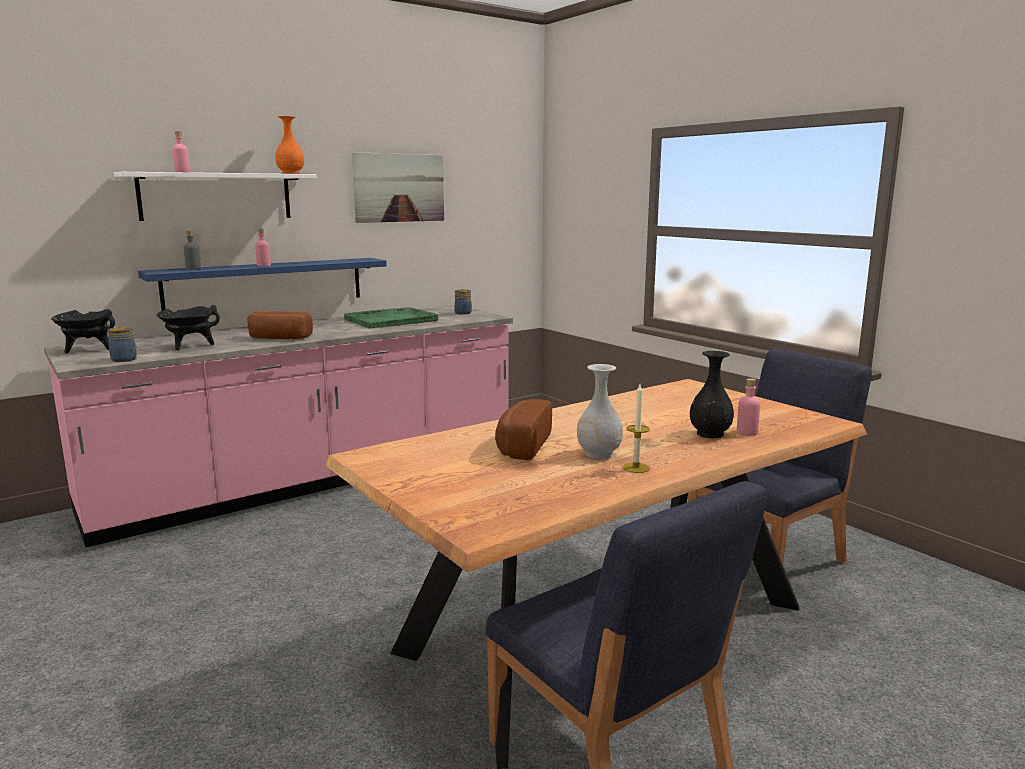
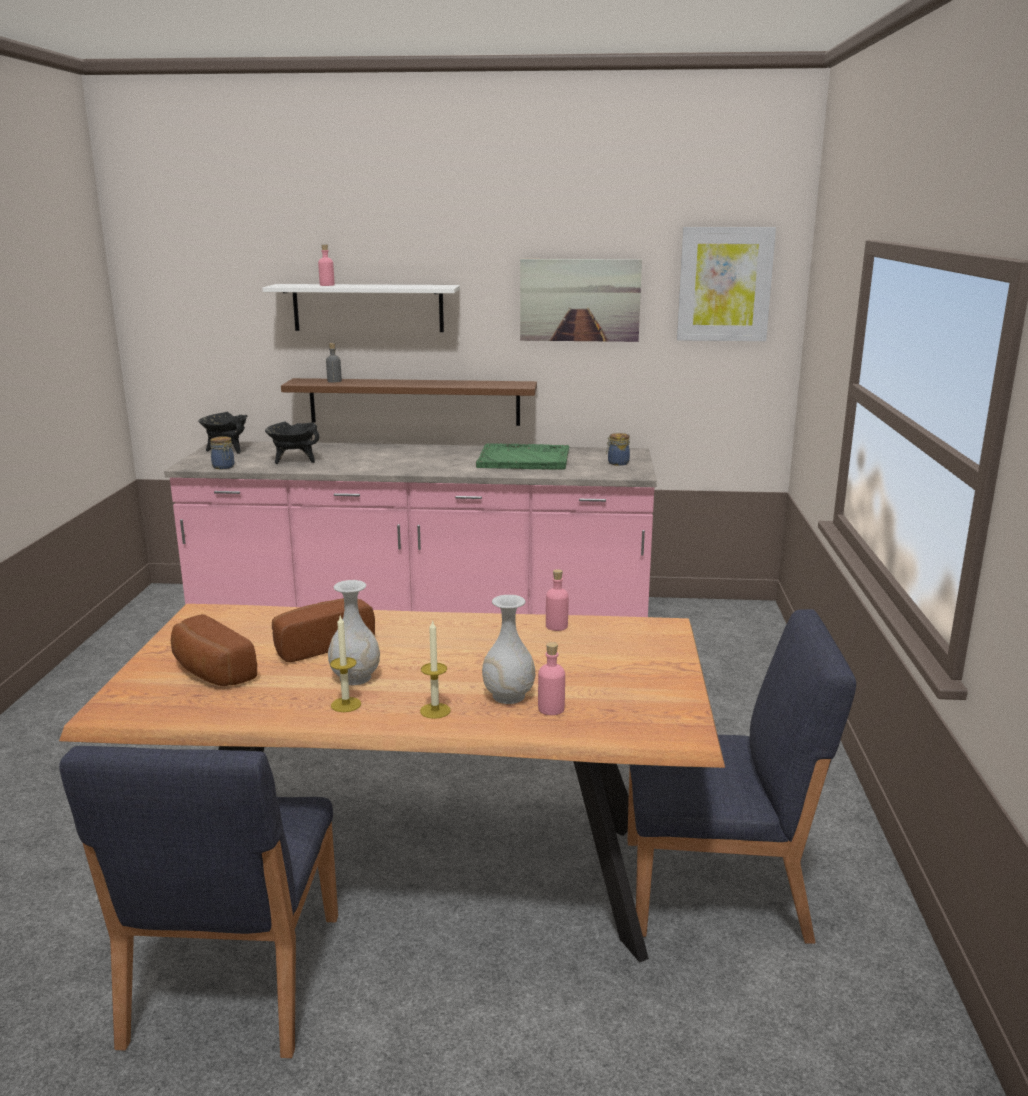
camera: 40 degrees right, 5 degrees up
(264, 265) = (400, 383): pink bottle -> pink bottle (556, 626)
(266, 284) = (414, 401): blue shelf -> brown shelf
(278, 338) = (374, 465): bread -> bread (209, 672)
(291, 173) = (436, 286): orange vase -> none
(495, 175) = (724, 284): none -> picture
(694, 453) = (435, 710): none -> candle
(709, 434) = (508, 696): black vase -> white vase

